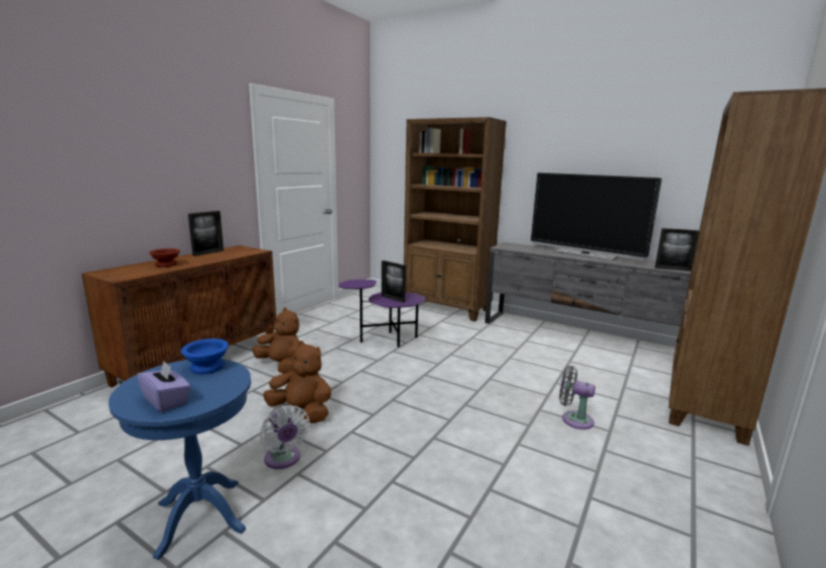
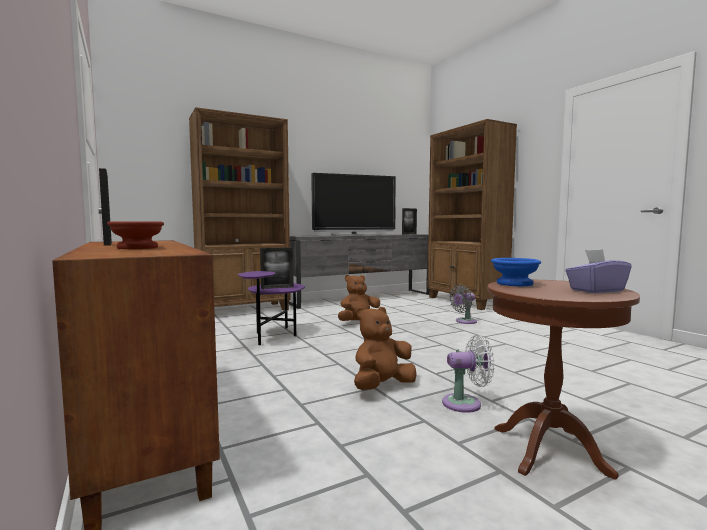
camera: 60 degrees left, 10 degrees down
(200, 516) = (549, 450): blue side table -> brown side table
(282, 366) = (257, 383): brown plush toy -> brown plush toy (359, 323)

